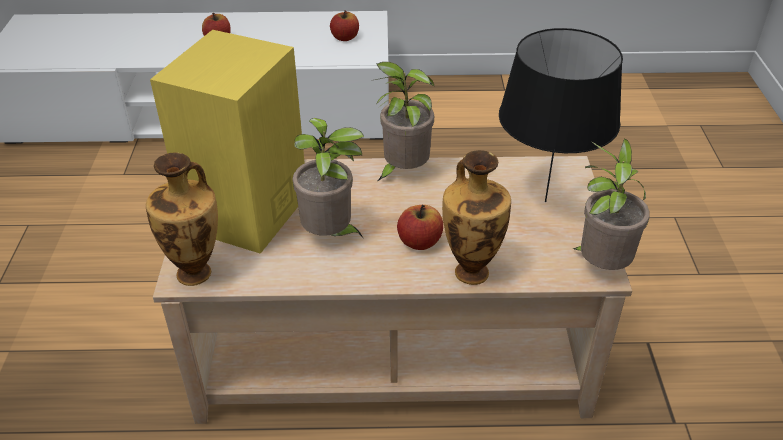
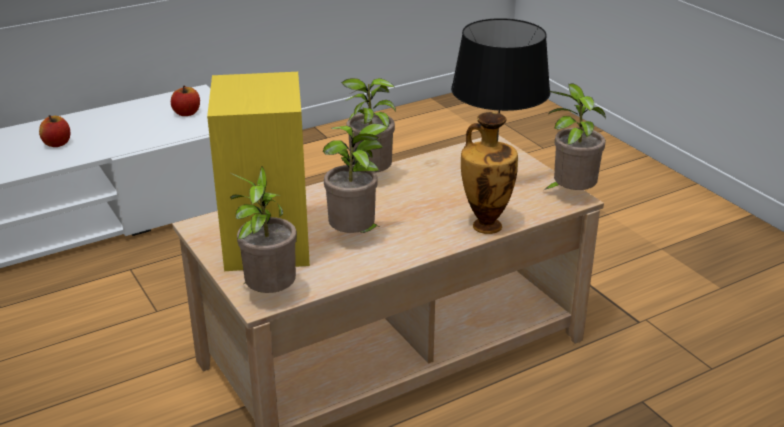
camera: 30 degrees left, 10 degrees down
(197, 272) = (269, 295): vase -> potted plant
(420, 242) = (429, 219): apple -> none

